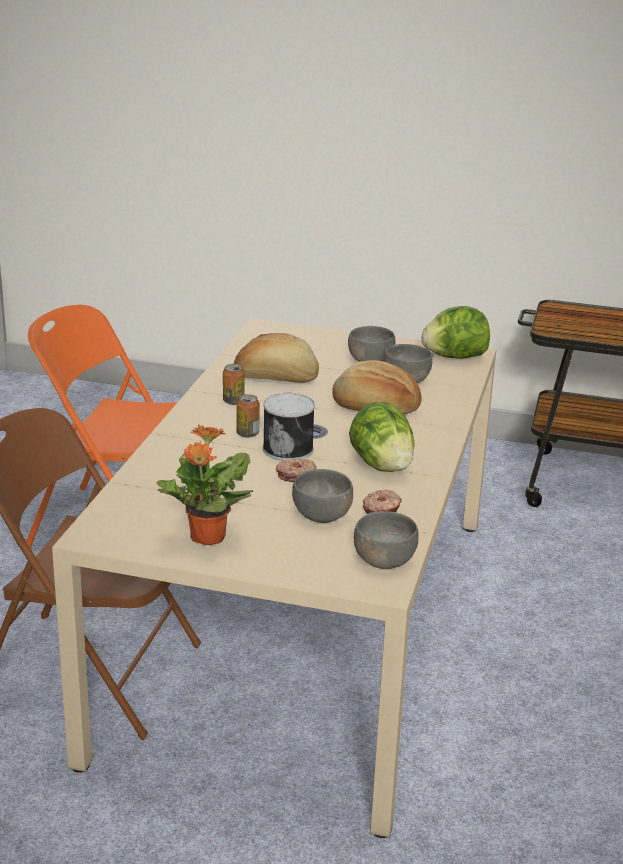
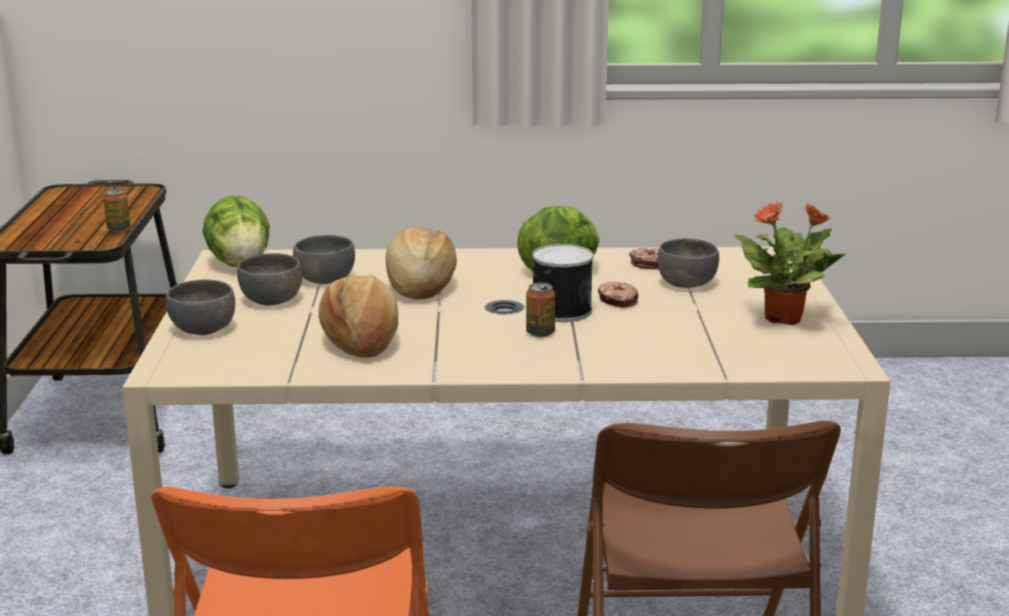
camera: 105 degrees left, 5 degrees down
(233, 401) = (453, 352): can -> can (118, 229)
(384, 560) = (737, 257): grey bowl -> grey bowl (204, 329)

